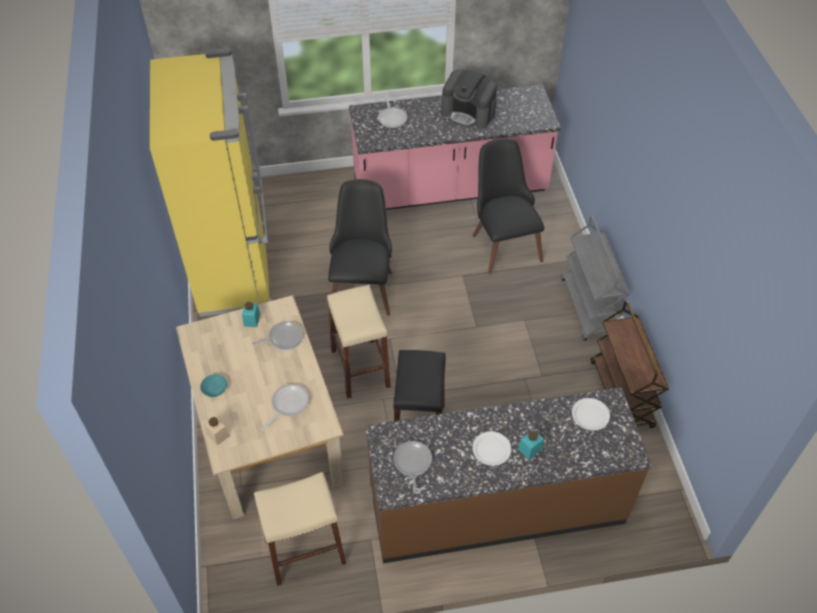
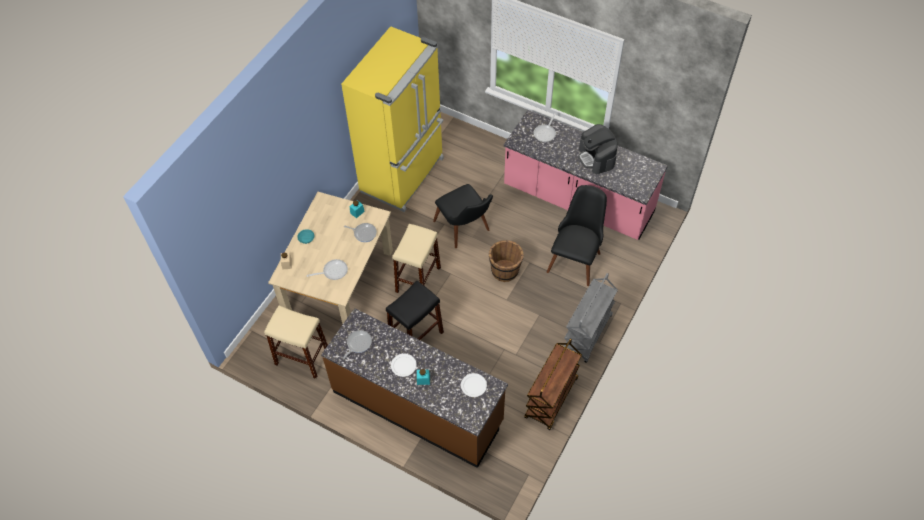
camera: 40 degrees right, 5 degrees up
(362, 284) = (466, 230): black chair -> black chair turned 105 degrees clockwise
(445, 299) = (505, 270): none -> brown bucket

